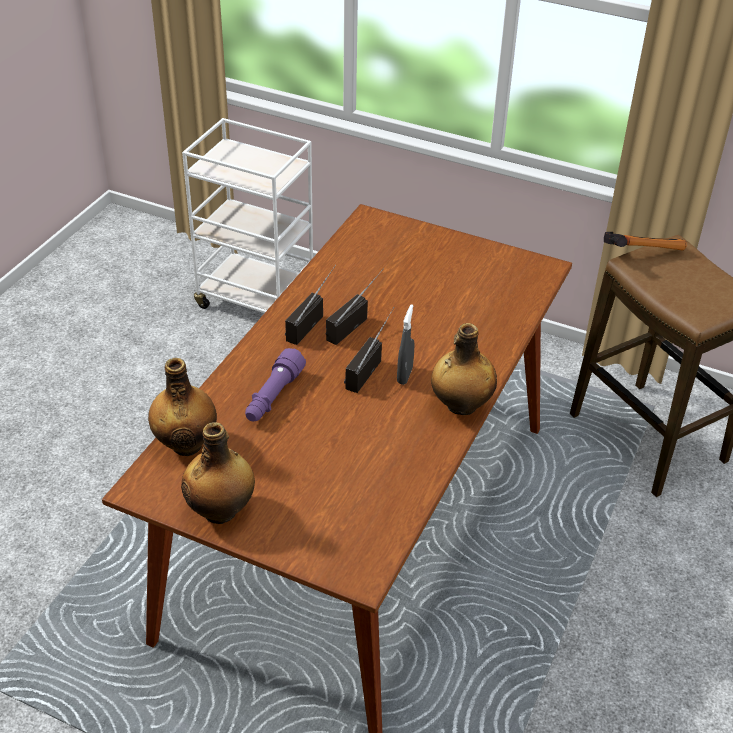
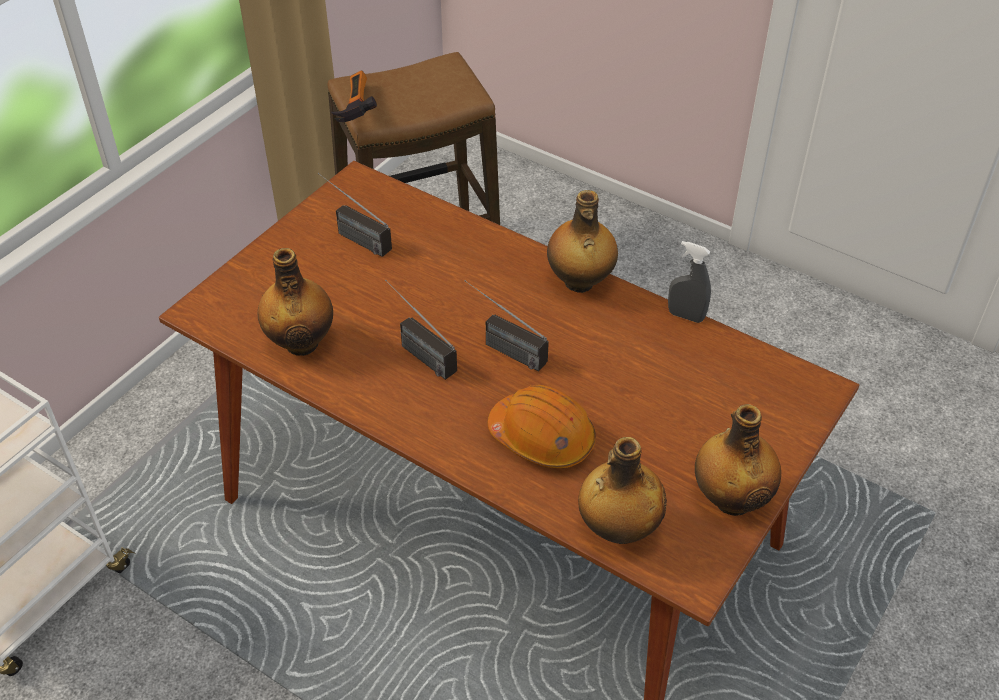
camera: 80 degrees left, 5 degrees up
(273, 396) = (542, 438): purple flashlight -> orange hard hat
(310, 320) = (402, 391): radio -> radio (351, 236)
(349, 267) = (301, 342): none -> bottle
(404, 375) = (523, 319): grey spray bottle -> grey spray bottle (685, 316)

